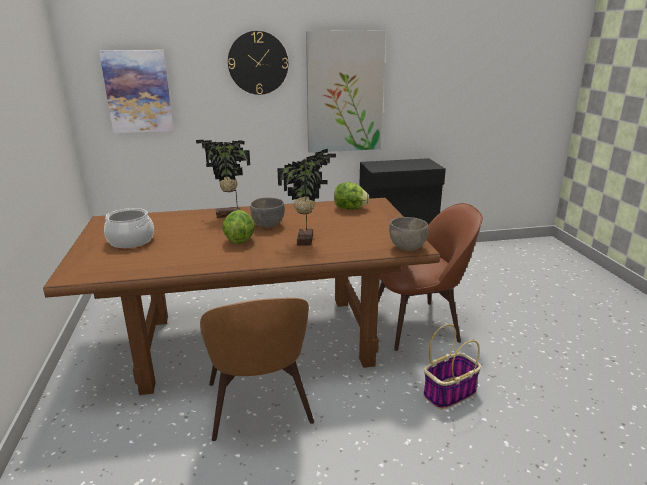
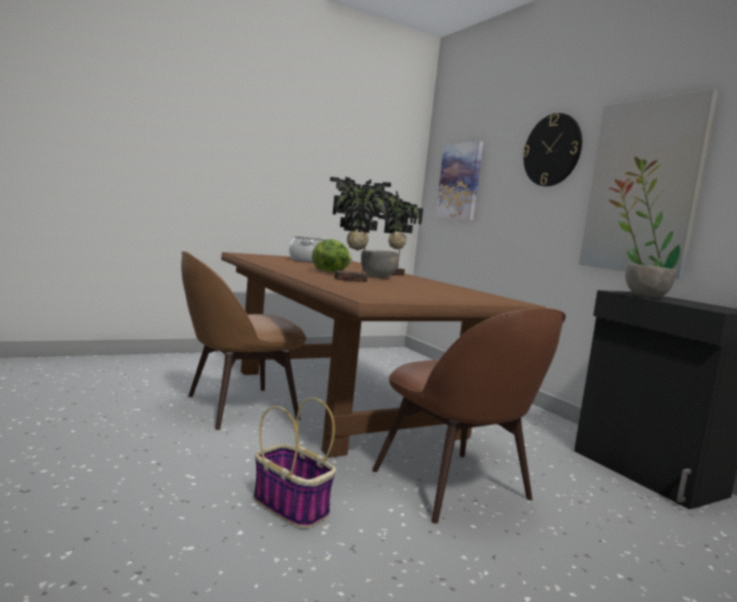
camera: 70 degrees right, 15 degrees down
(350, 208) = (470, 294): lettuce -> none
(407, 248) = (362, 296): grey bowl -> grey bowl (645, 297)

